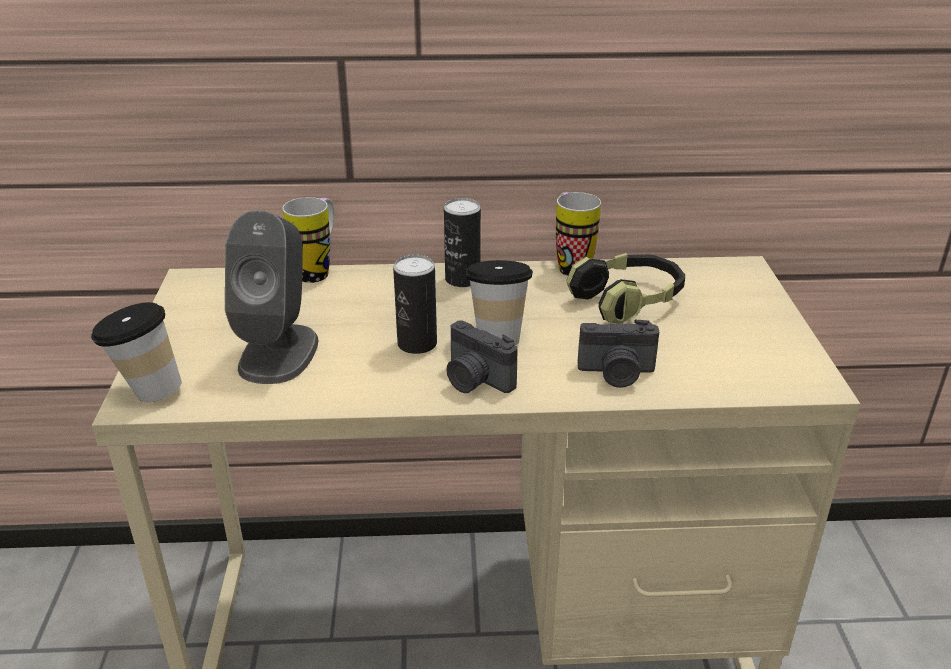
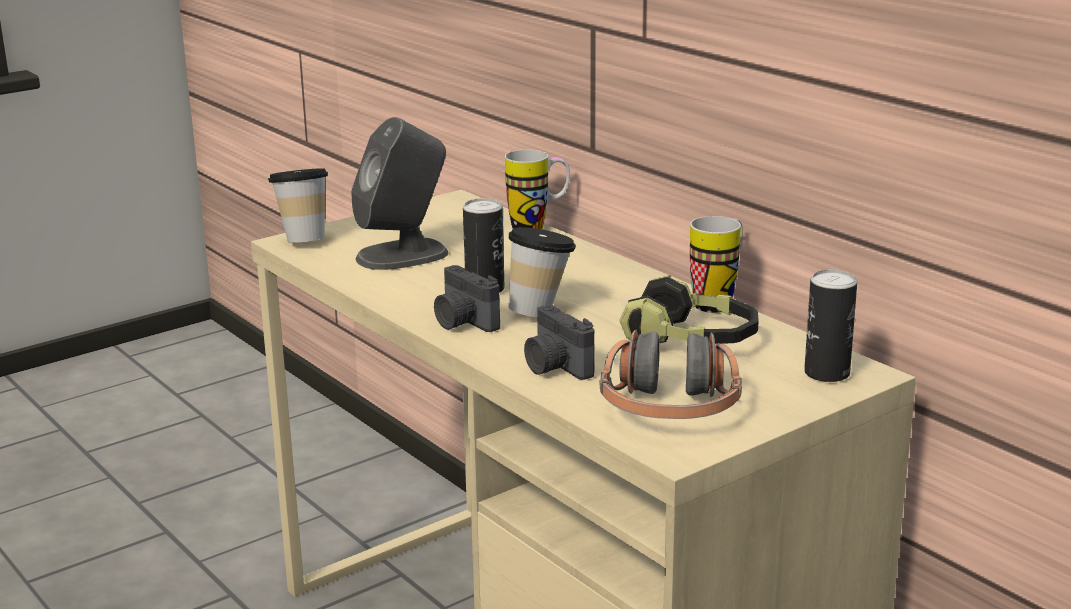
camera: 55 degrees right, 10 degrees down
(462, 279) = (613, 273): can -> can (826, 373)
(475, 381) = (463, 322): camera -> camera turned 45 degrees counterclockwise
(738, 356) = (670, 408): none -> headphones

